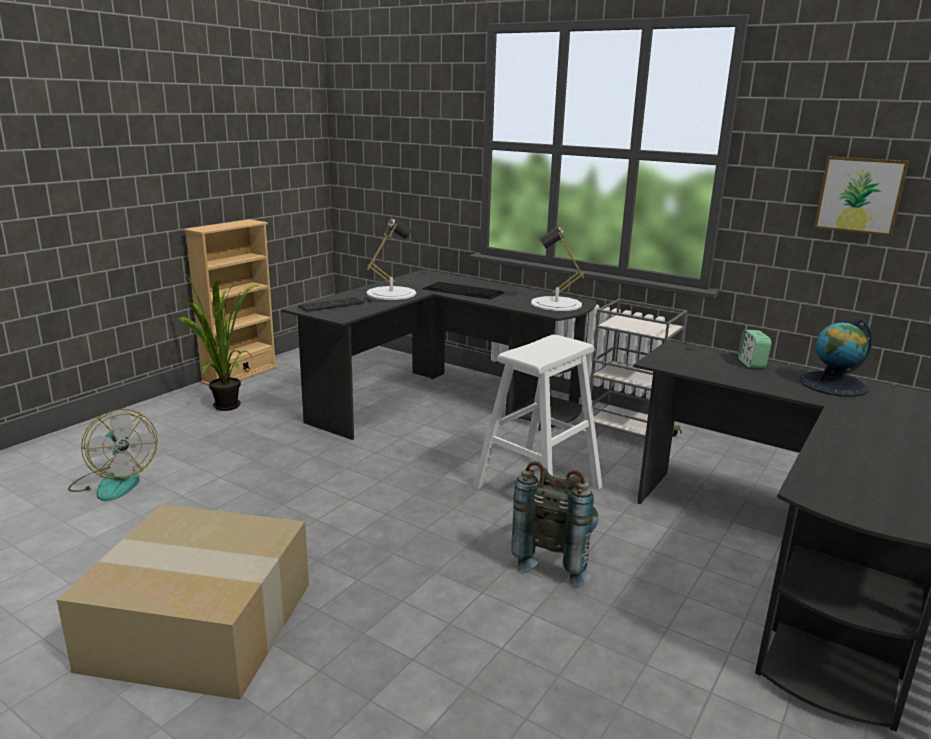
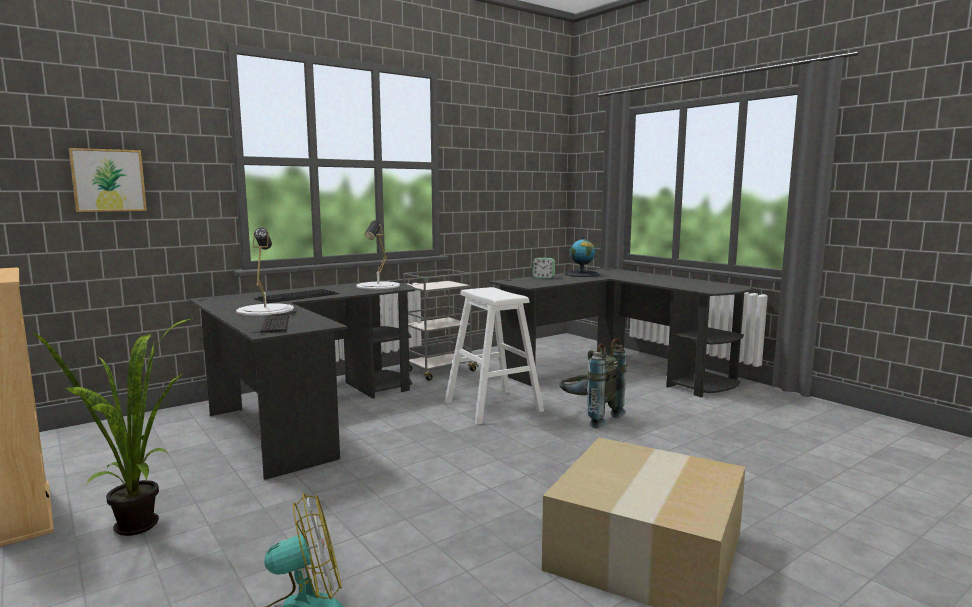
camera: 70 degrees left, 10 degrees down
(860, 195) = (504, 182): picture -> picture (108, 180)

